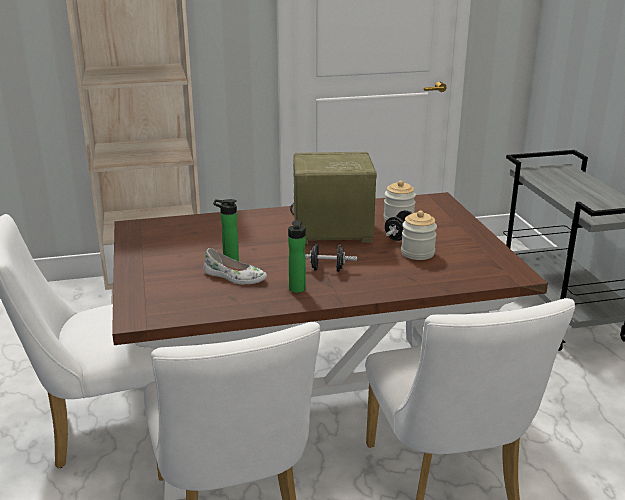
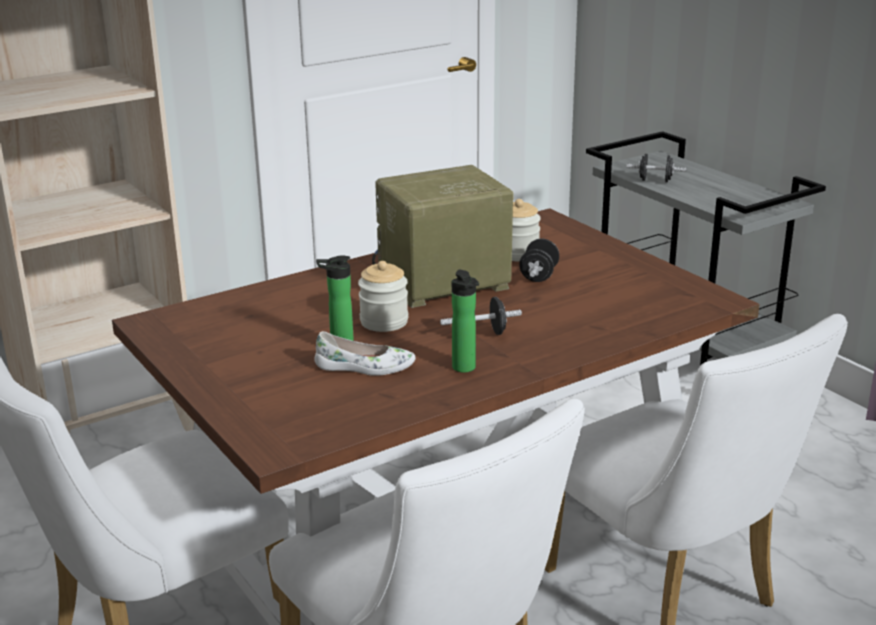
camera: 20 degrees left, 0 degrees up
(417, 253) = (578, 293): jar -> jar (384, 322)
(548, 184) = (655, 181): none -> black dumbbell

